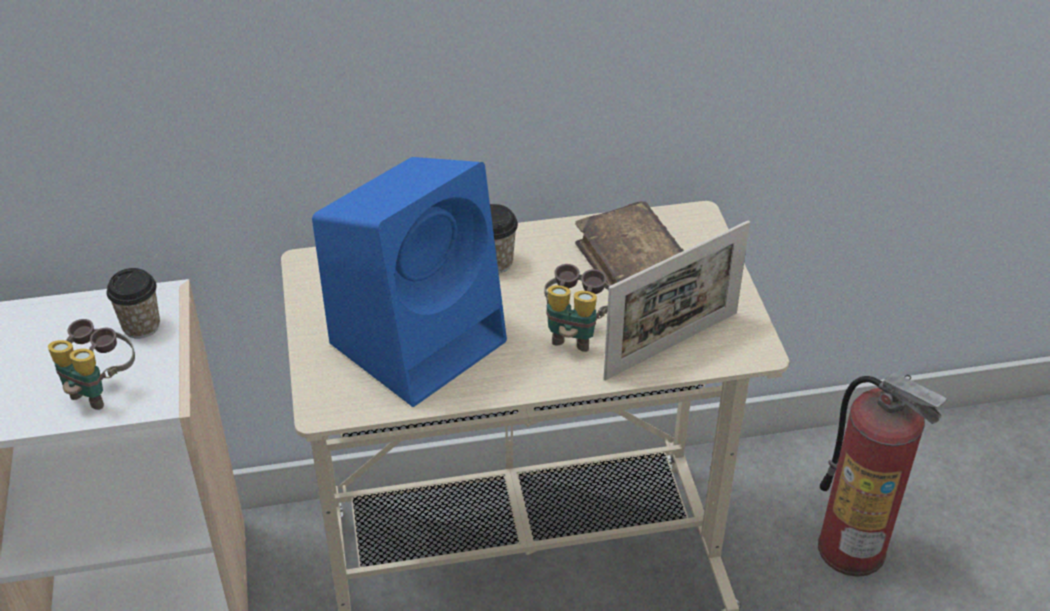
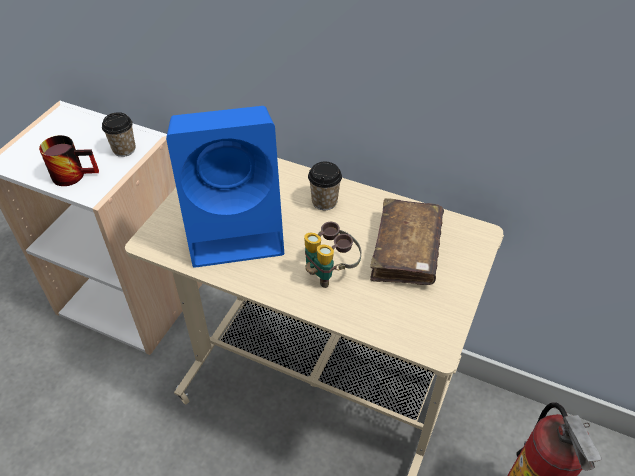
camera: 35 degrees right, 5 degrees up
(100, 388) = (74, 173): binoculars -> mug
(671, 345) = (382, 313): picture frame -> none

